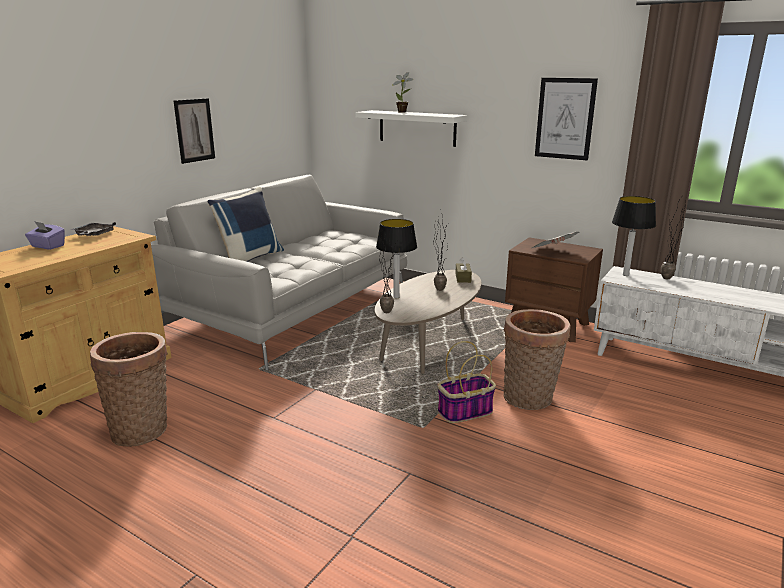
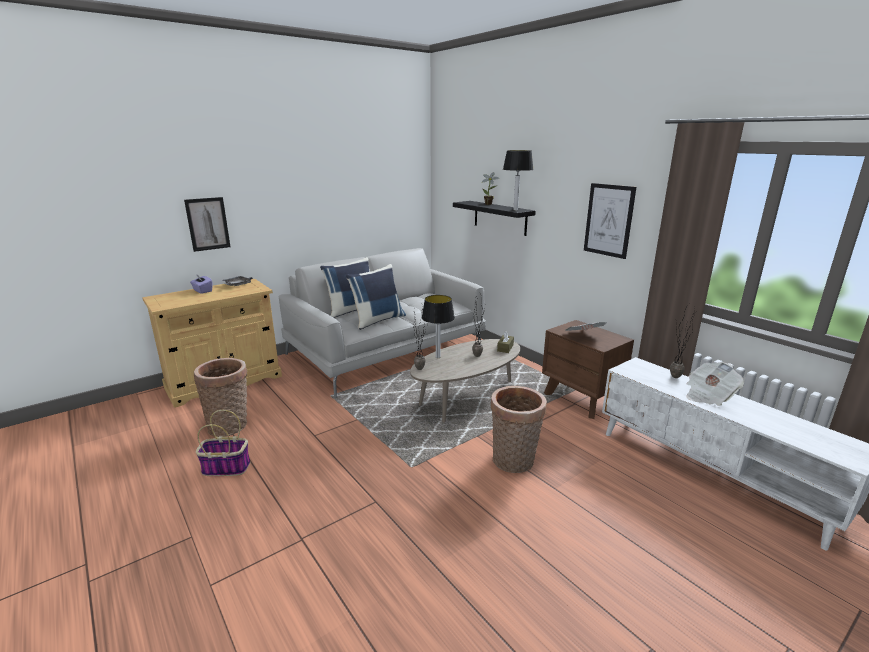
camera: 20 degrees right, 0 degrees up
(194, 130) = (326, 212): picture -> picture (208, 224)
(293, 265) = (377, 320): none -> blue pillow
(417, 128) = (500, 217): white shelf -> black shelf
(464, 412) = (452, 461): basket -> basket (225, 468)
(625, 275) = (638, 367): table lamp -> table lamp (515, 210)
(710, 290) = (708, 395): none -> newspaper

